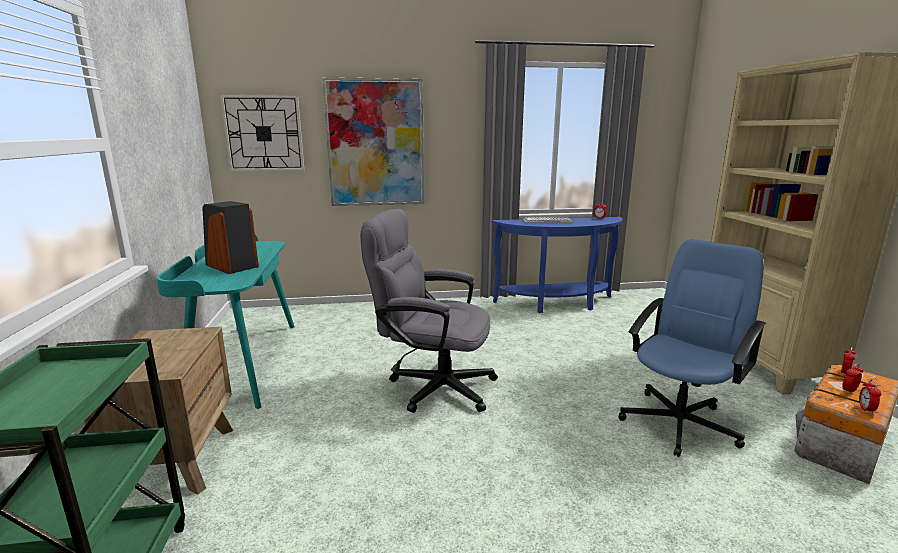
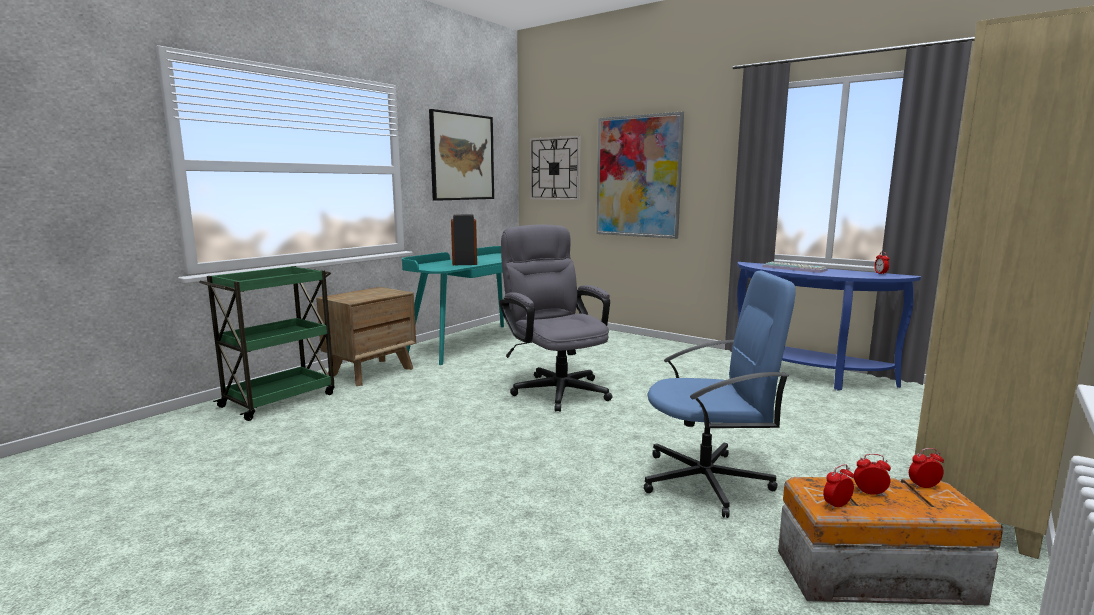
camera: 45 degrees right, 5 degrees down
(162, 120) = (462, 157): none -> picture

